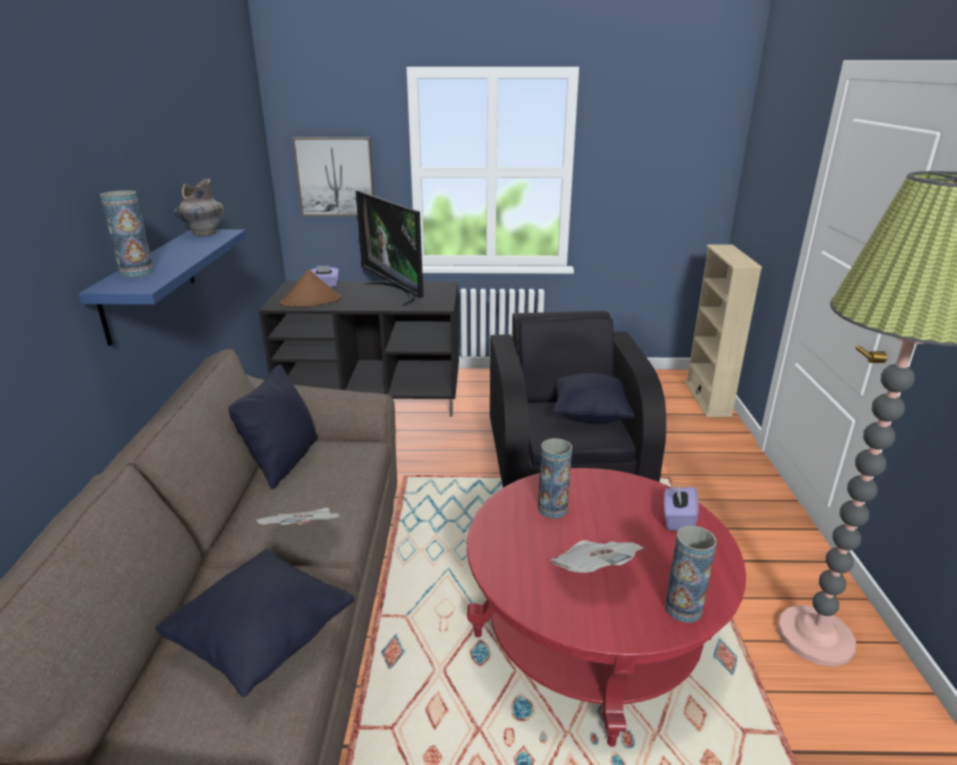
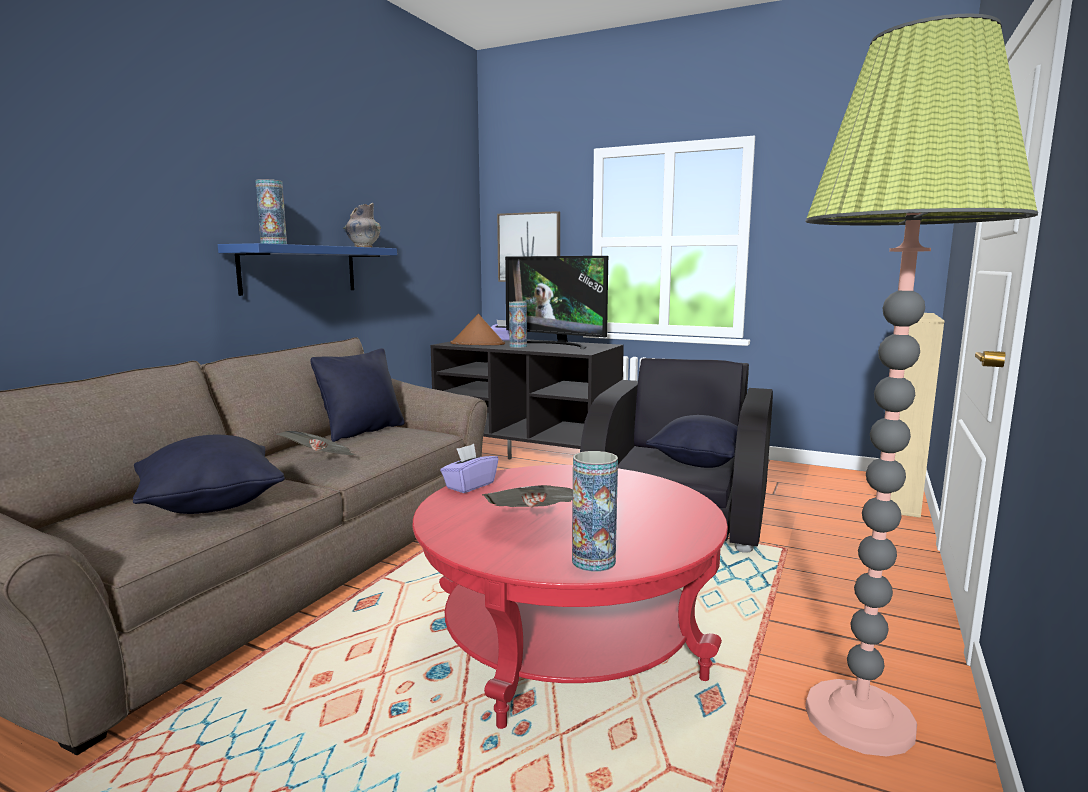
camera: 25 degrees right, 15 degrees down
(396, 292) = (557, 345): television -> television turned 45 degrees counterclockwise
(552, 509) = (549, 484): vase -> vase (518, 346)
(677, 519) = (674, 511): purple tissue box -> purple tissue box (469, 485)

